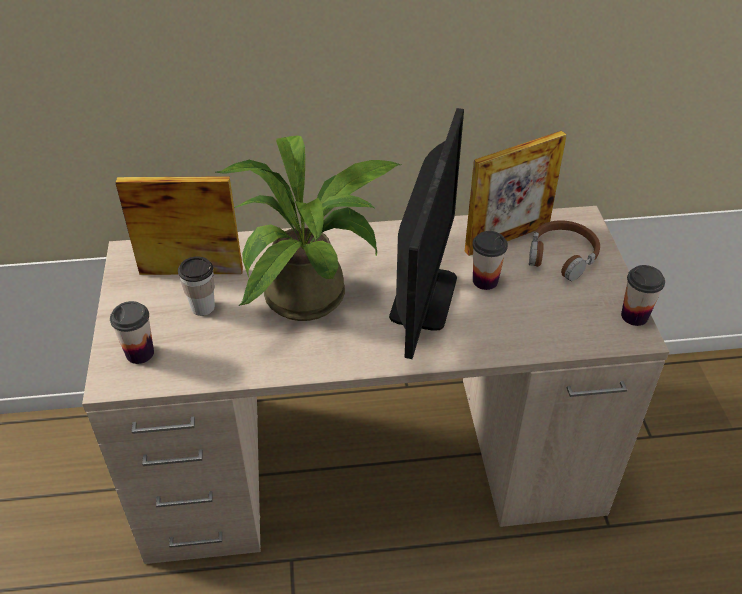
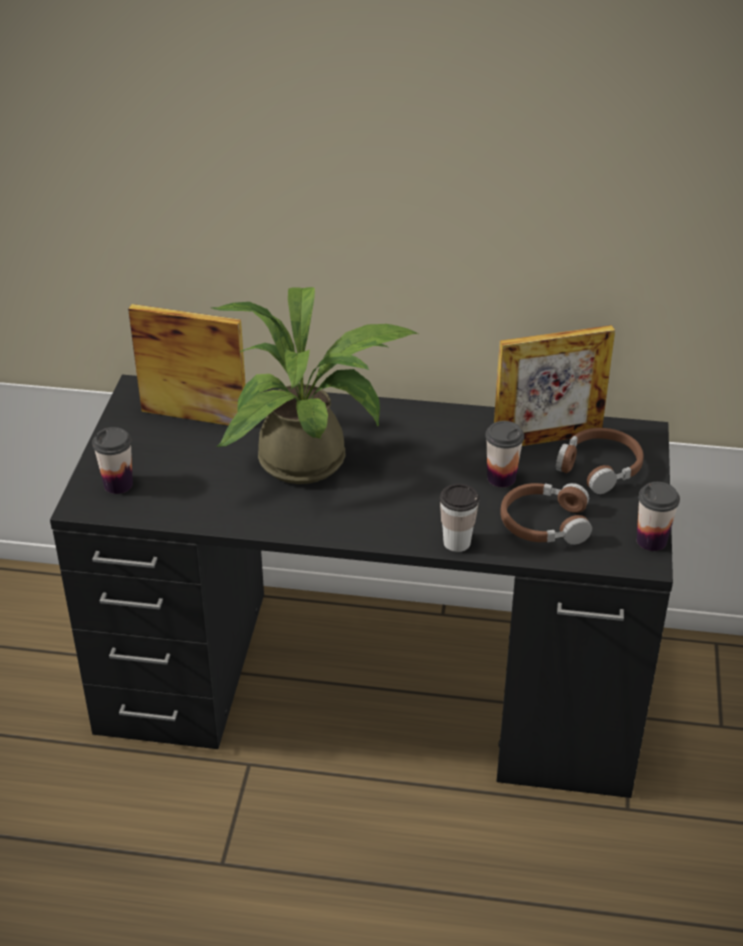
camera: 15 degrees right, 5 degrees down
(203, 307) = (194, 453): cup -> cup (457, 542)
(372, 460) = (373, 684): beige desk -> black desk
(423, 297) = (426, 482): monitor -> none
(539, 317) = (544, 523): none -> brown headphones

